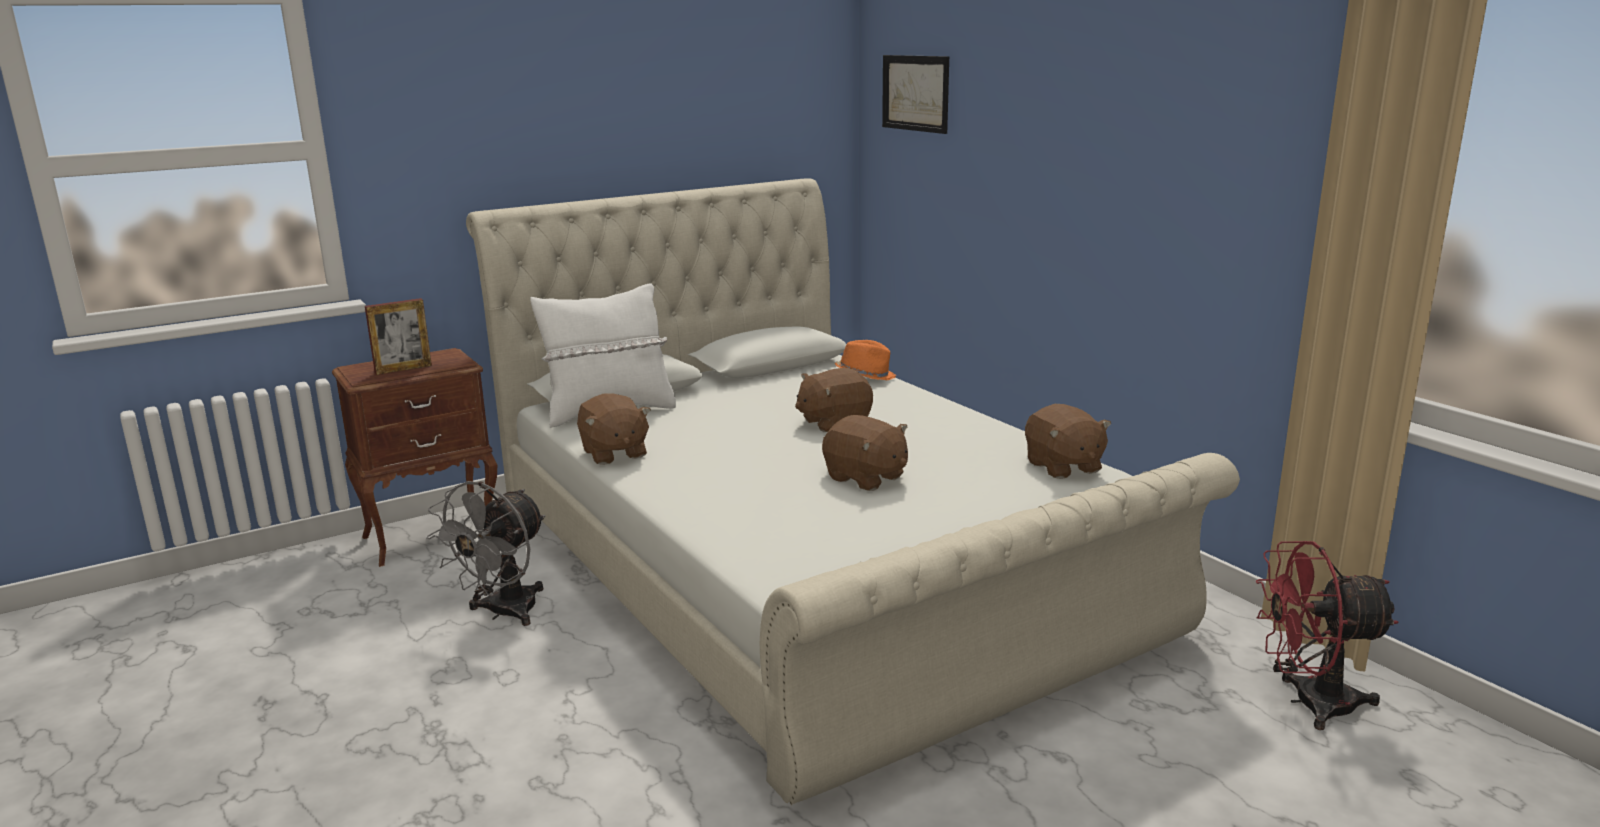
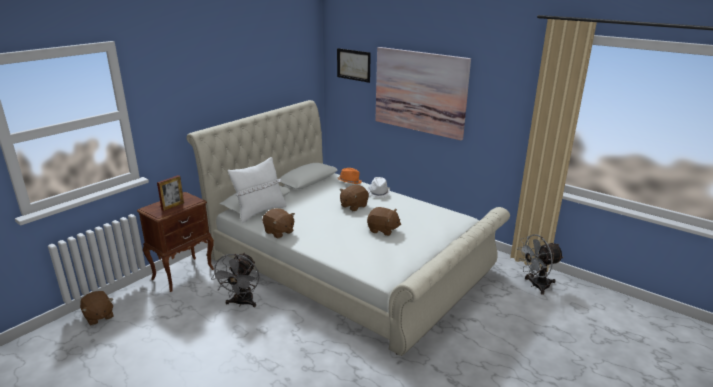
camera: 20 degrees left, 5 degrees up
(920, 402) = (378, 192): none -> white hat
(1053, 147) = (420, 92): none -> picture
(1063, 467) = (446, 215): brown plush toy -> brown plush toy (98, 316)
(1308, 703) = (535, 285): red fan -> grey fan

